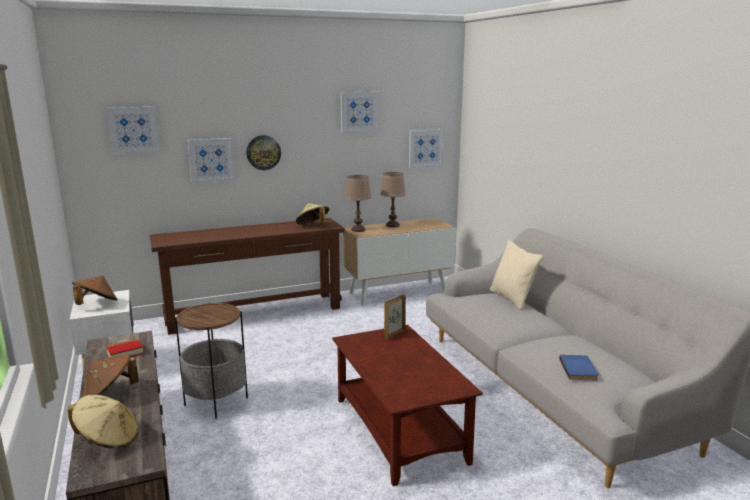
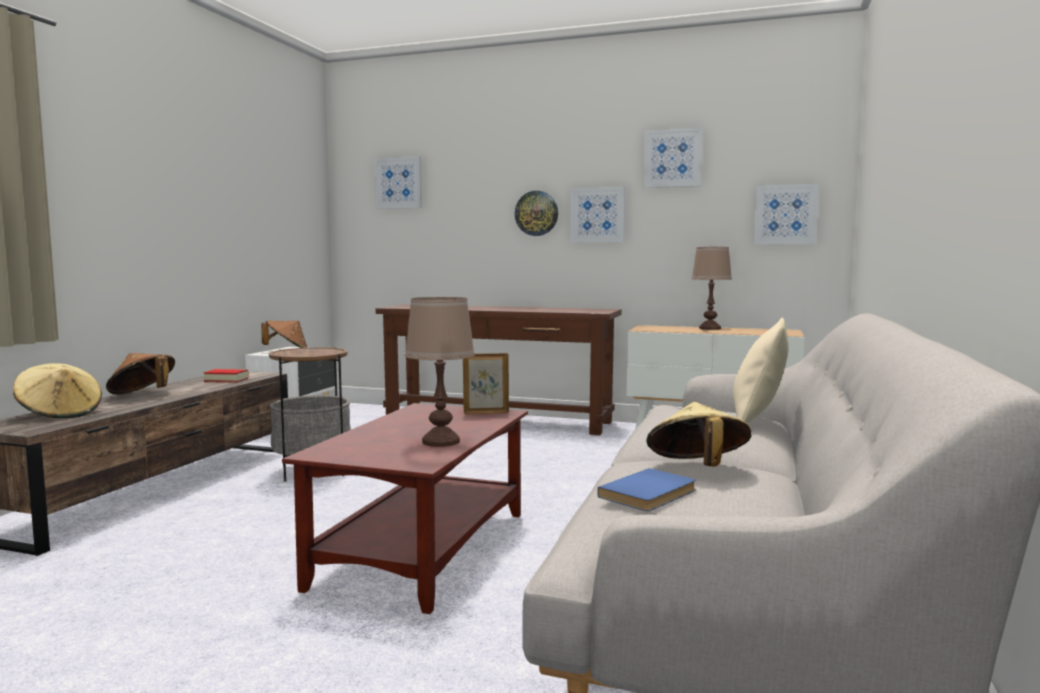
camera: 40 degrees right, 10 degrees down
(211, 160) = (475, 220): picture -> picture (597, 215)
(313, 226) = (576, 310): beige hat -> beige hat (697, 469)
(358, 230) = (649, 327): brown table lamp -> brown table lamp (440, 442)

